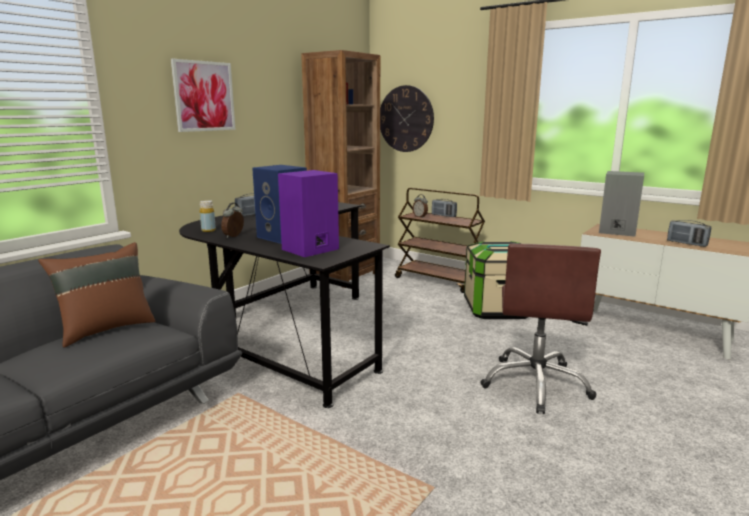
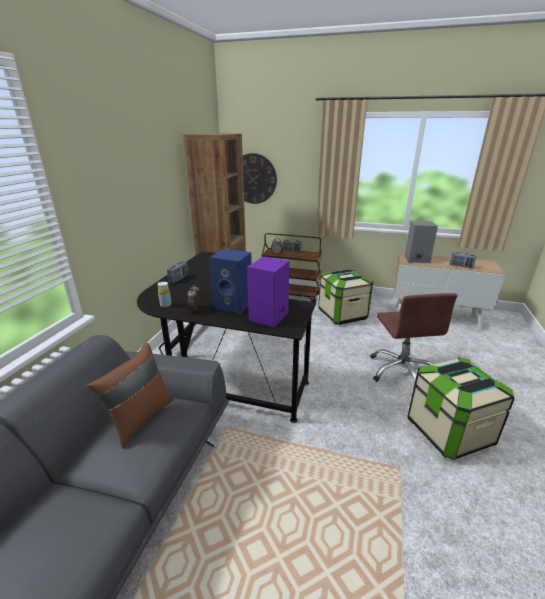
camera: 20 degrees left, 10 degrees up
(204, 96) = (125, 185): picture -> none
(553, 467) = (448, 431): none -> storage box

